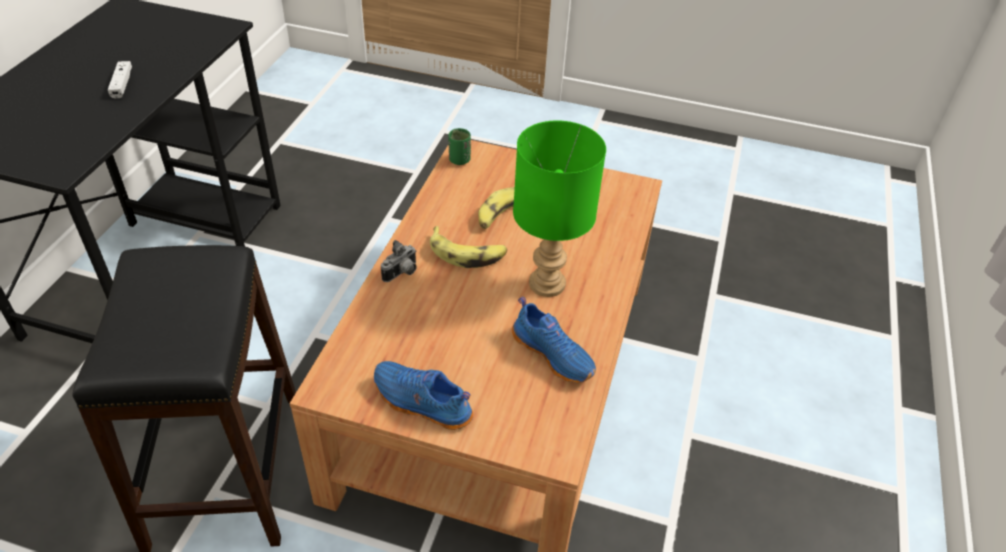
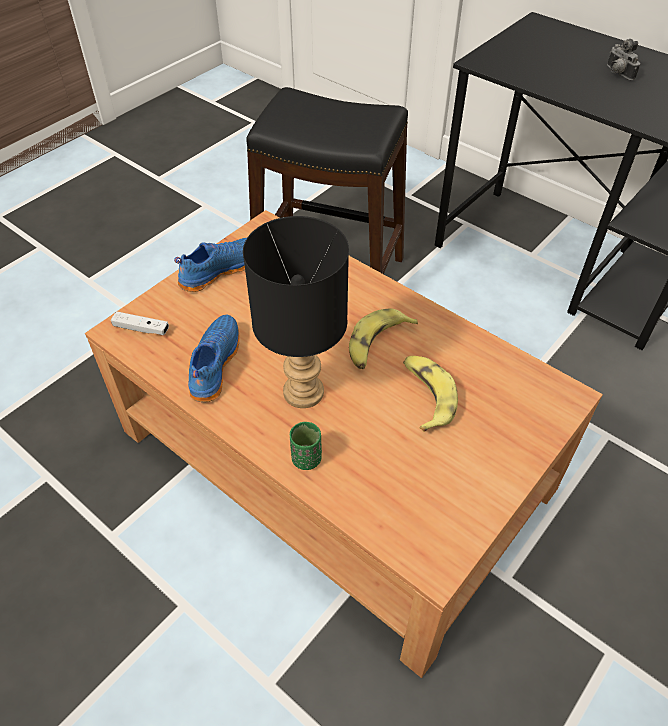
camera: 115 degrees right, 5 degrees up
(122, 84) = (605, 89): white game controller -> white game controller (141, 329)
(402, 273) = (370, 292): camera -> camera (617, 73)
(459, 160) = (546, 384): green cup -> green cup (306, 459)
(545, 284) = (303, 390): green table lamp -> black table lamp
(554, 354) = (213, 364): blue shoe -> blue shoe turned 120 degrees clockwise

